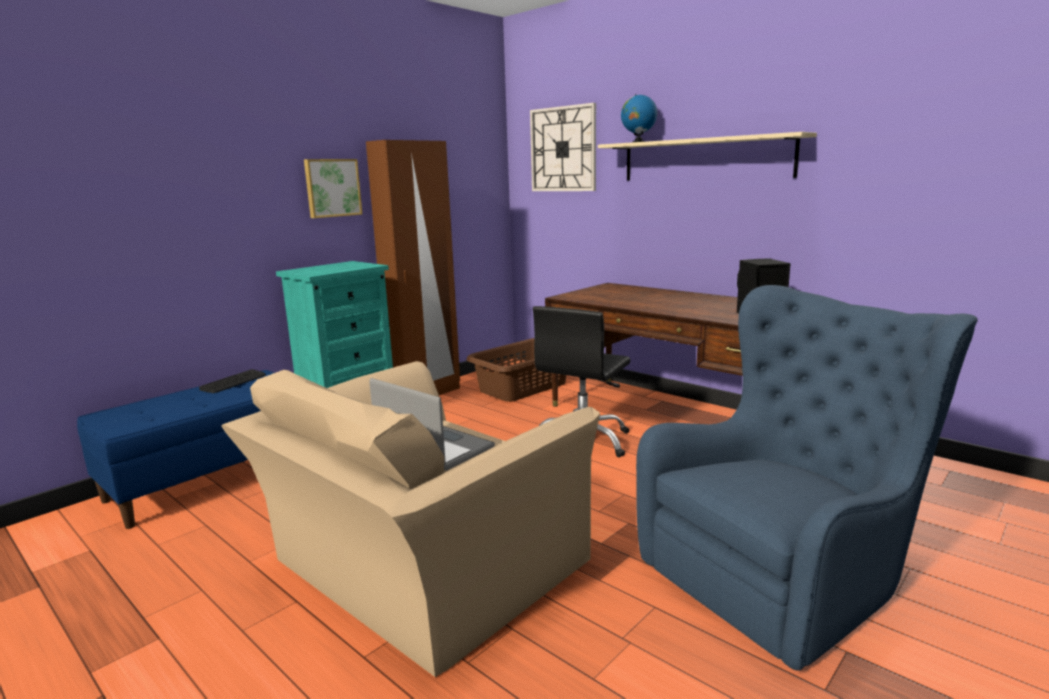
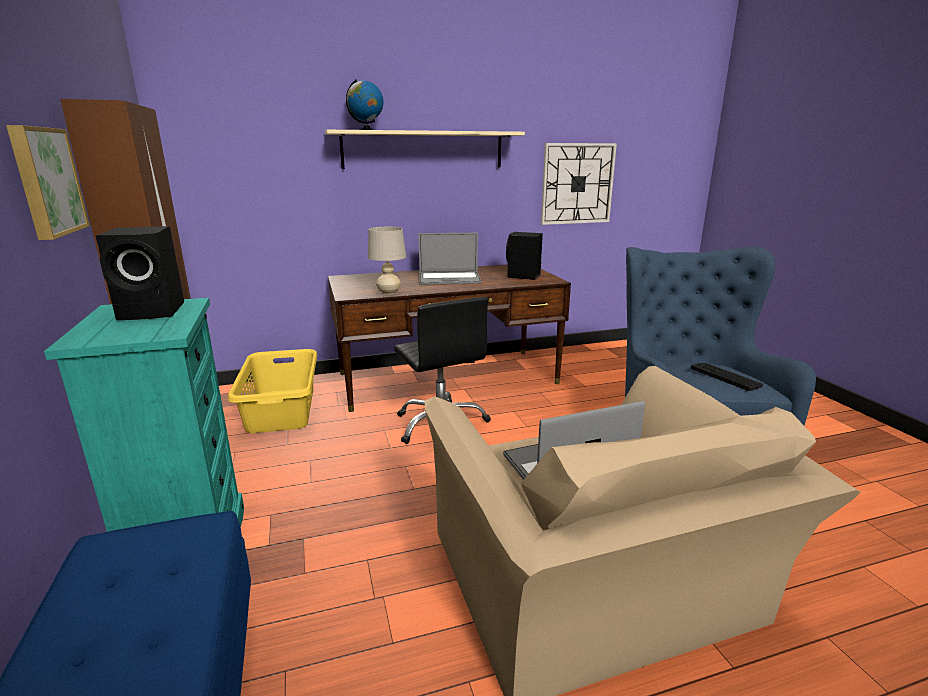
camera: 60 degrees left, 5 degrees up
(234, 382) = (89, 584): keyboard -> keyboard (725, 376)
(349, 266) = (154, 311): none -> black speaker
(524, 387) = (282, 409): brown laundry basket -> yellow laundry basket
(563, 149) = (247, 131): wall clock -> wall clock (577, 184)
(594, 301) = (388, 292): none -> beige table lamp
(680, 302) = (449, 279): none -> laptop

